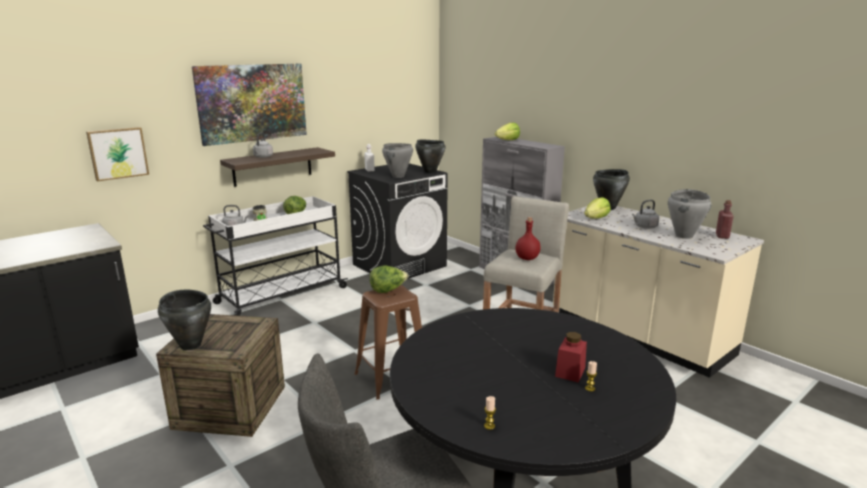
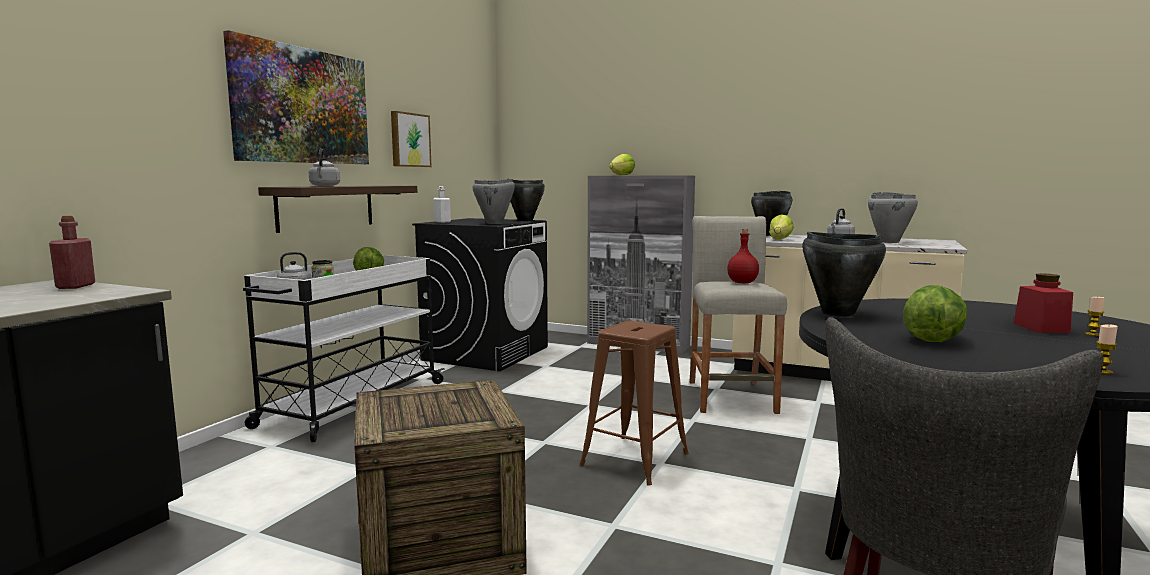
camera: 25 degrees left, 10 degrees down
(118, 153) = (101, 154): picture -> picture (409, 140)
(191, 345) = (404, 426): black cooking pot -> black cooking pot (837, 313)
(388, 290) = (627, 325): lettuce -> lettuce (933, 339)
(722, 236) = (918, 240): red bottle -> red bottle (76, 286)

